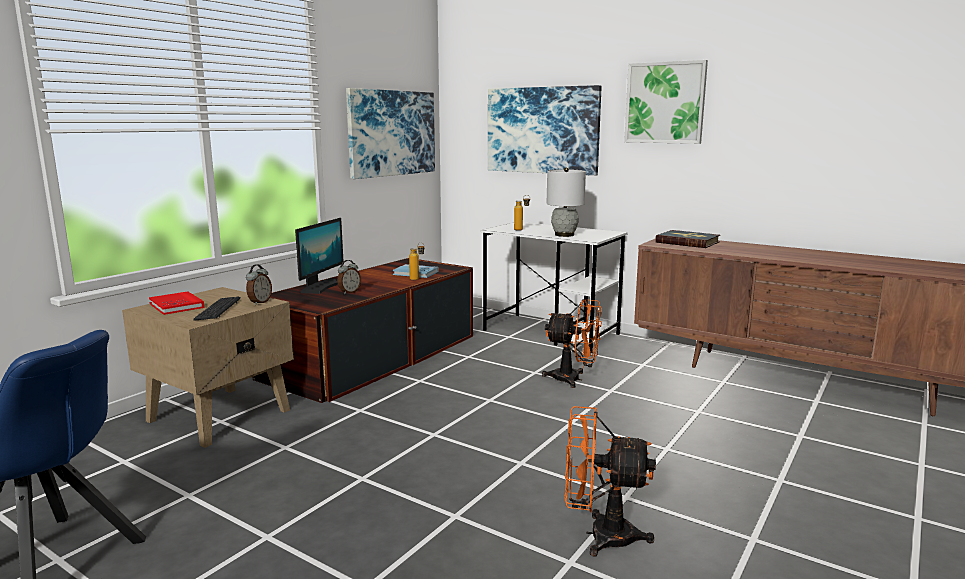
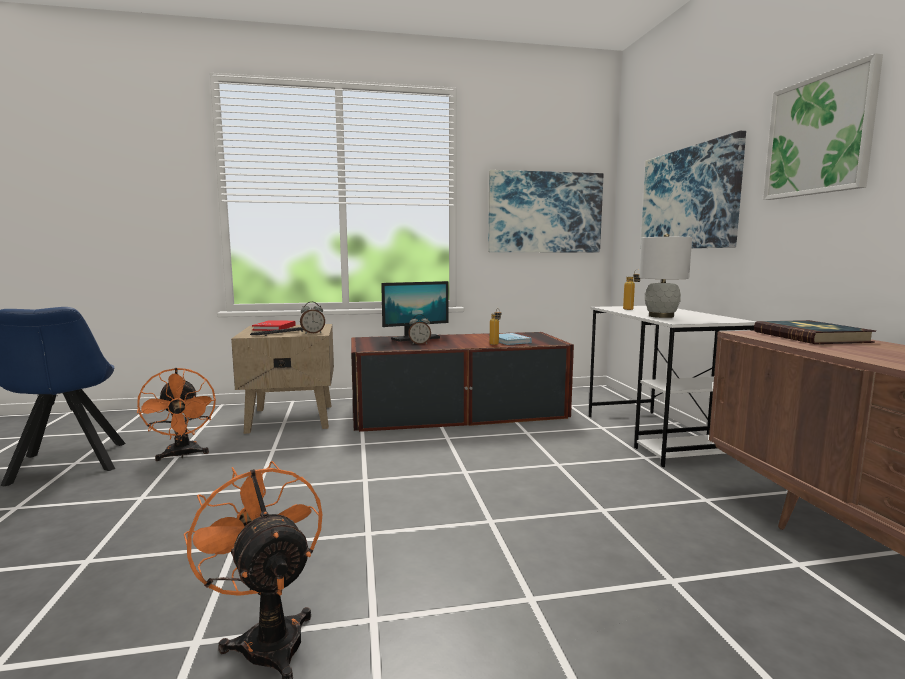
camera: 45 degrees right, 5 degrees down
(573, 379) = (584, 484): orange fan -> orange fan (182, 455)

